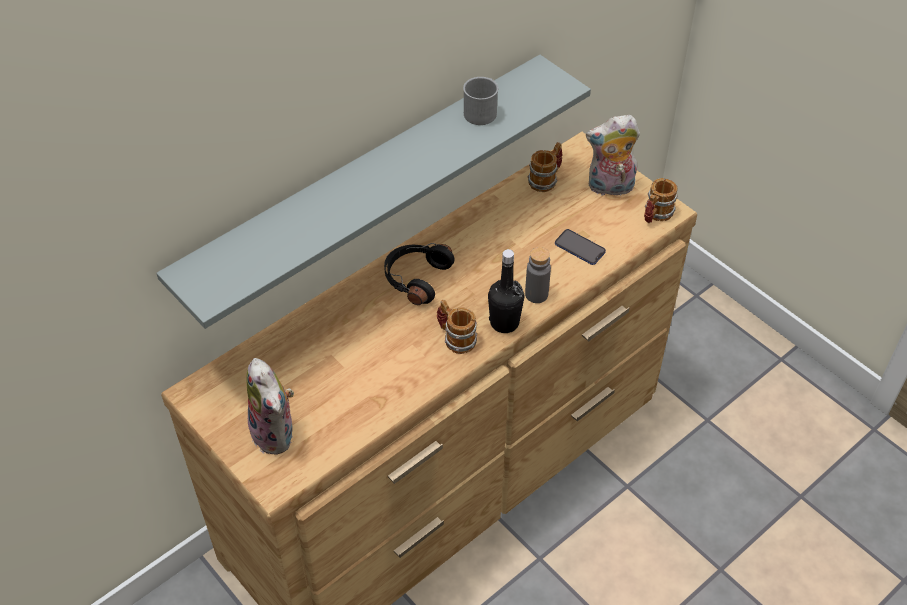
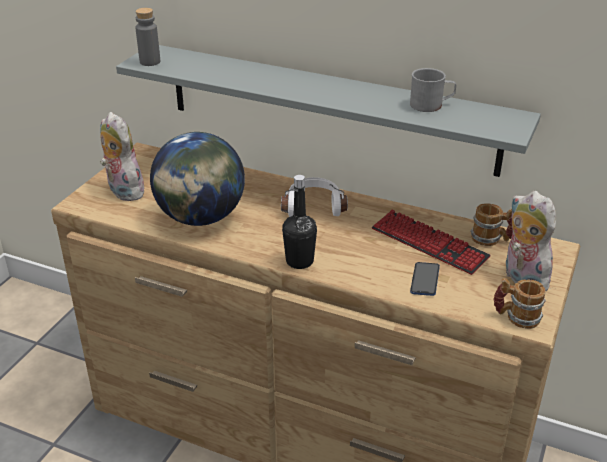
camera: 65 degrees right, 15 degrees down
(277, 433) = (123, 191): plush toy -> plush toy turned 105 degrees clockwise
(380, 376) = (201, 218): none -> globe
(415, 278) = (313, 206): black headphones -> white headphones
(455, 338) = (264, 241): mug -> none
(529, 222) = (429, 243): none -> keyboard
(536, 294) = (346, 270): grey bottle -> grey bottle (150, 62)

